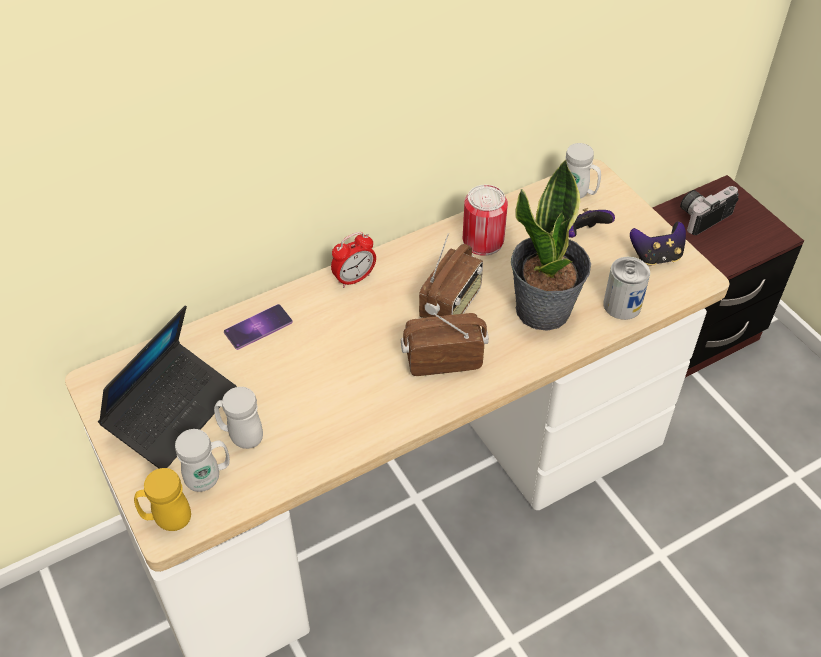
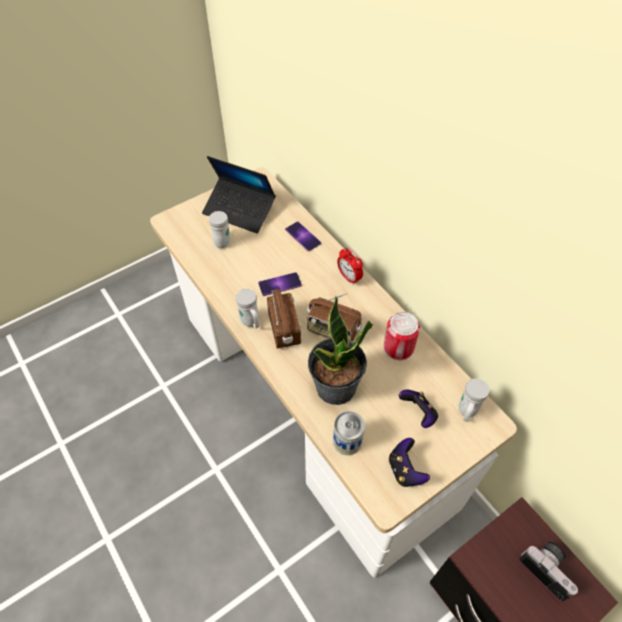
camera: 85 degrees right, 5 degrees up
(167, 520) = (172, 220): yellow mug -> none
(209, 478) = (197, 231): white mug -> white mug (251, 323)
(354, 362) = (280, 284): none -> phone

